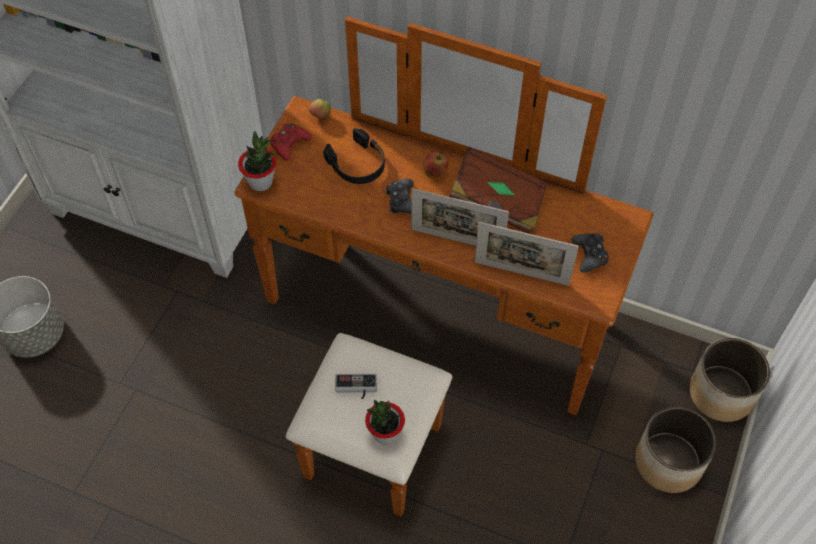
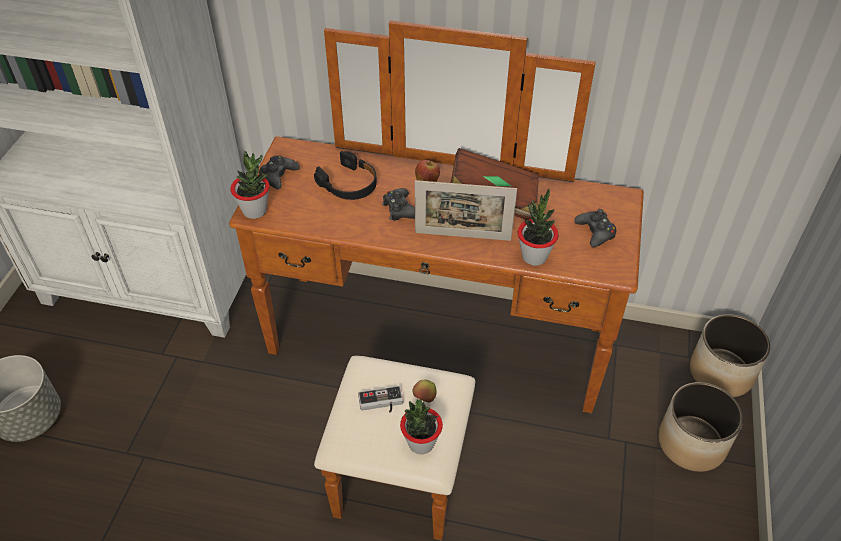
camera: 10 degrees left, 10 degrees down
(289, 144) = (278, 176): red game controller -> black game controller
(320, 117) = (305, 150): apple -> apple (424, 398)
(521, 273) = (534, 256): picture frame -> potted plant

